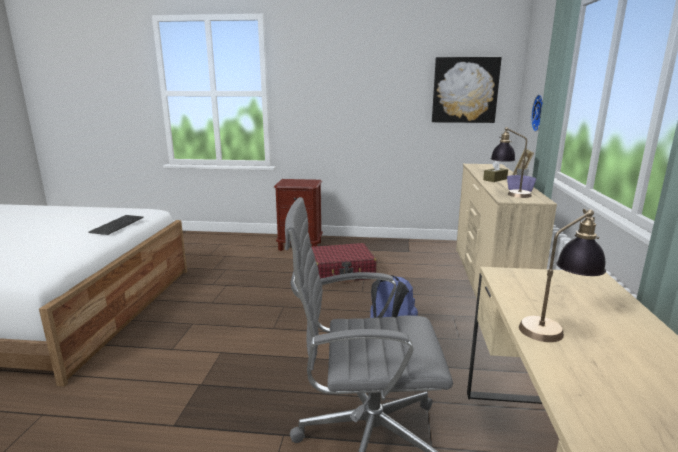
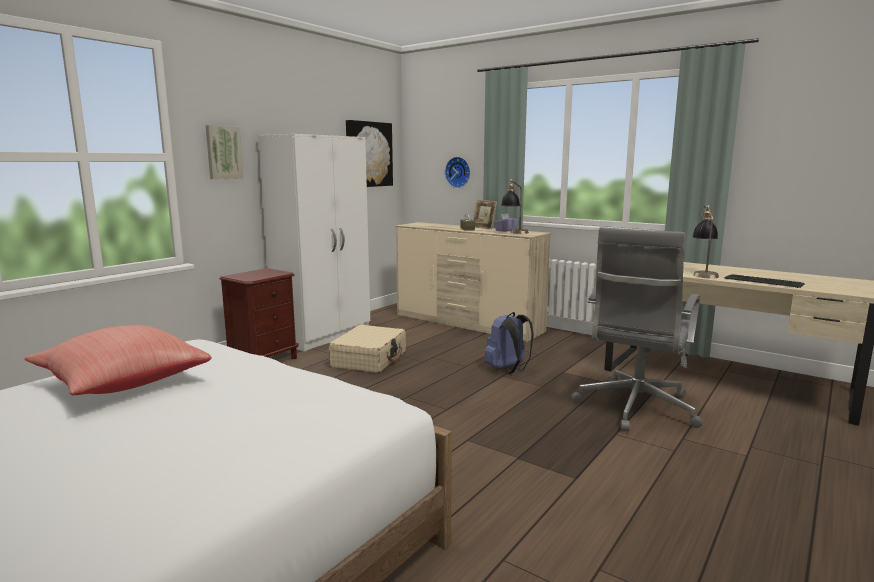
camera: 60 degrees left, 5 degrees down
(72, 218) = (121, 384): none -> red pillow
(118, 225) = (247, 357): keyboard -> keyboard (763, 281)
(305, 90) = (223, 152): none -> picture
(342, 272) = (369, 359): red suitcase -> beige suitcase
(369, 245) = (324, 335): none -> white wardrobe

